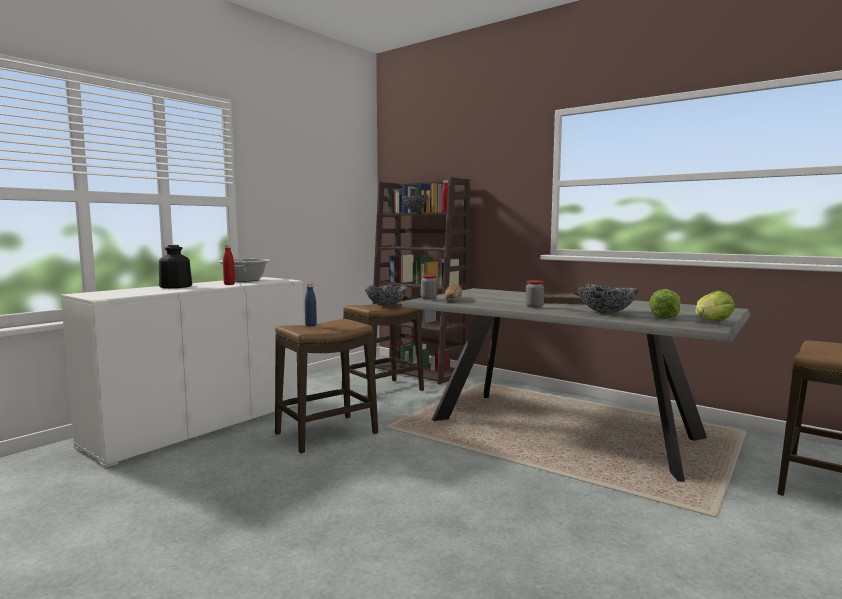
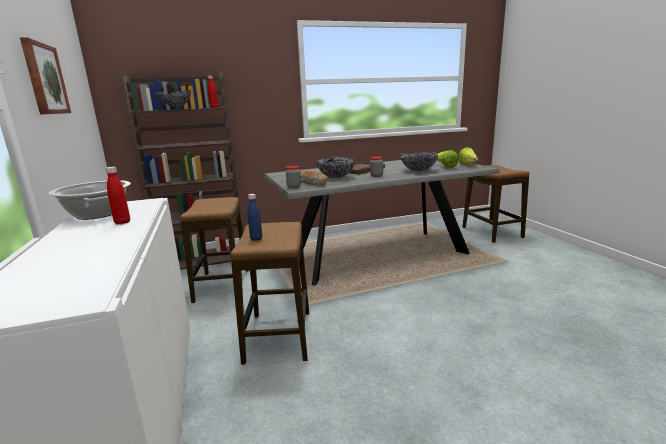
camera: 55 degrees left, 10 degrees up
(175, 286) = (65, 248): bottle -> none
(296, 187) = (44, 79): none -> picture
(386, 305) = (218, 205): bowl -> bowl (336, 177)

